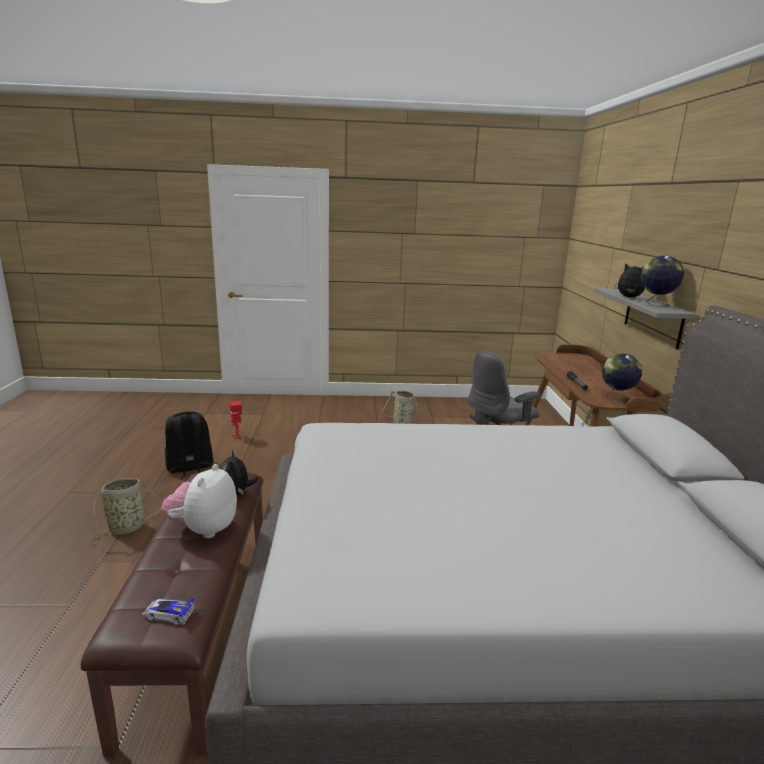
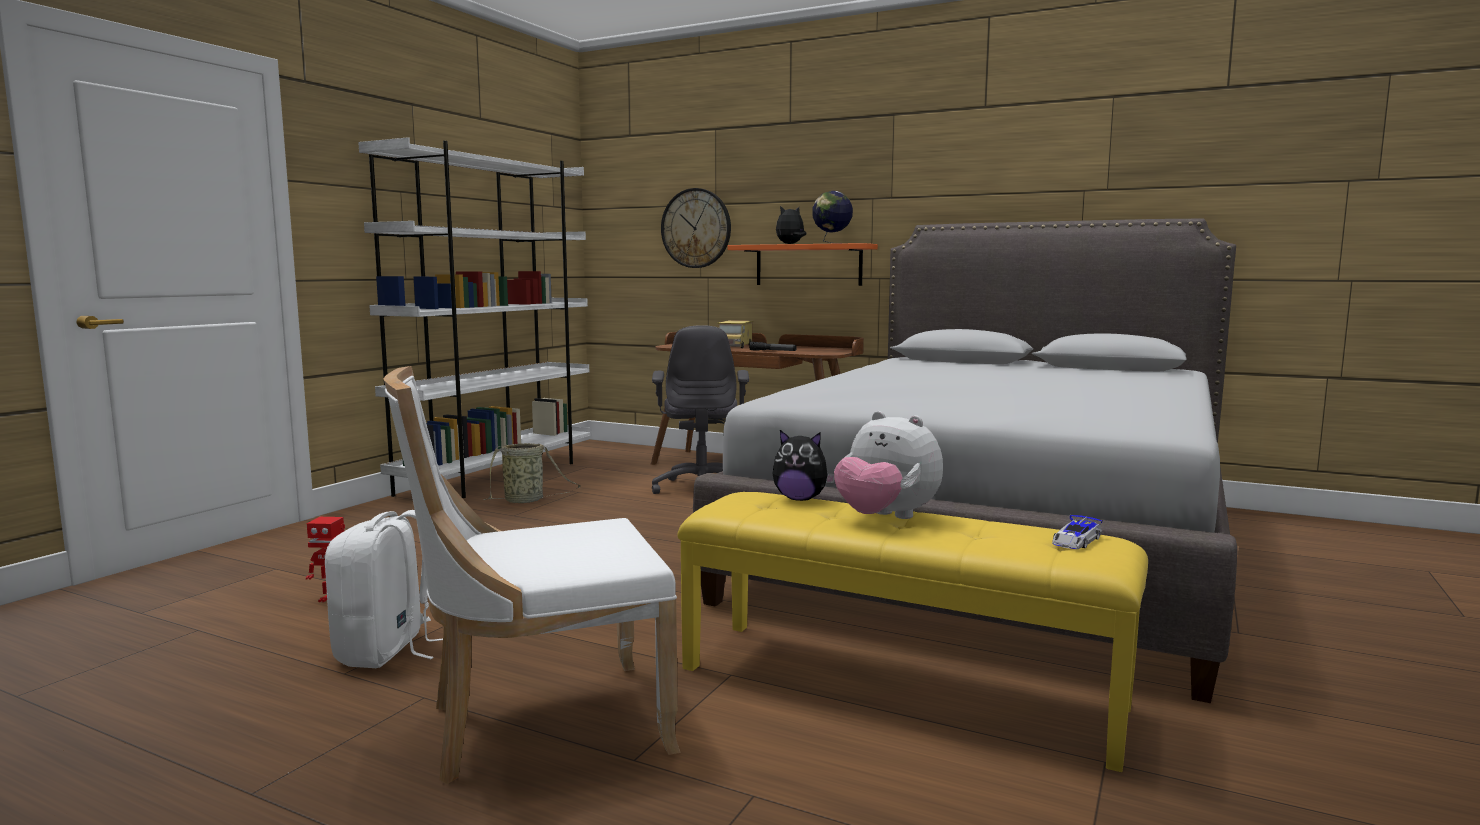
camera: 60 degrees left, 10 degrees down
(129, 527) = (539, 725): basket -> white chair
(190, 468) = (387, 651): black backpack -> white backpack
(203, 626) = (898, 686): brown bench -> yellow bench
(436, 404) = (497, 476): none -> white bookcase
(583, 369) = (734, 346): none -> toy truck
(607, 267) = (696, 228): none -> wall clock
(616, 398) = (827, 351): globe -> none
(653, 317) = (808, 265): grey shelf -> orange shelf

